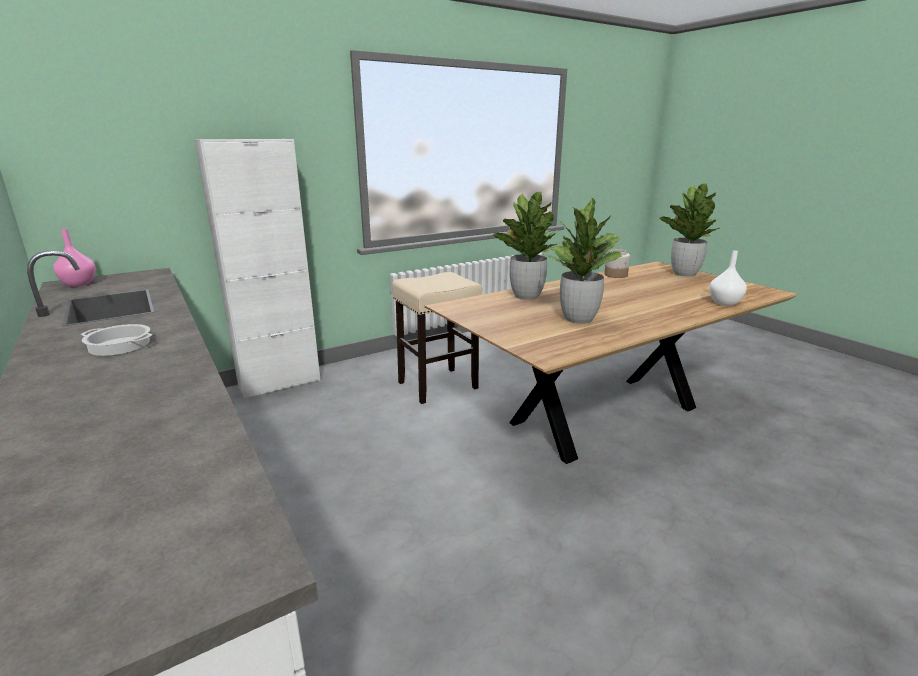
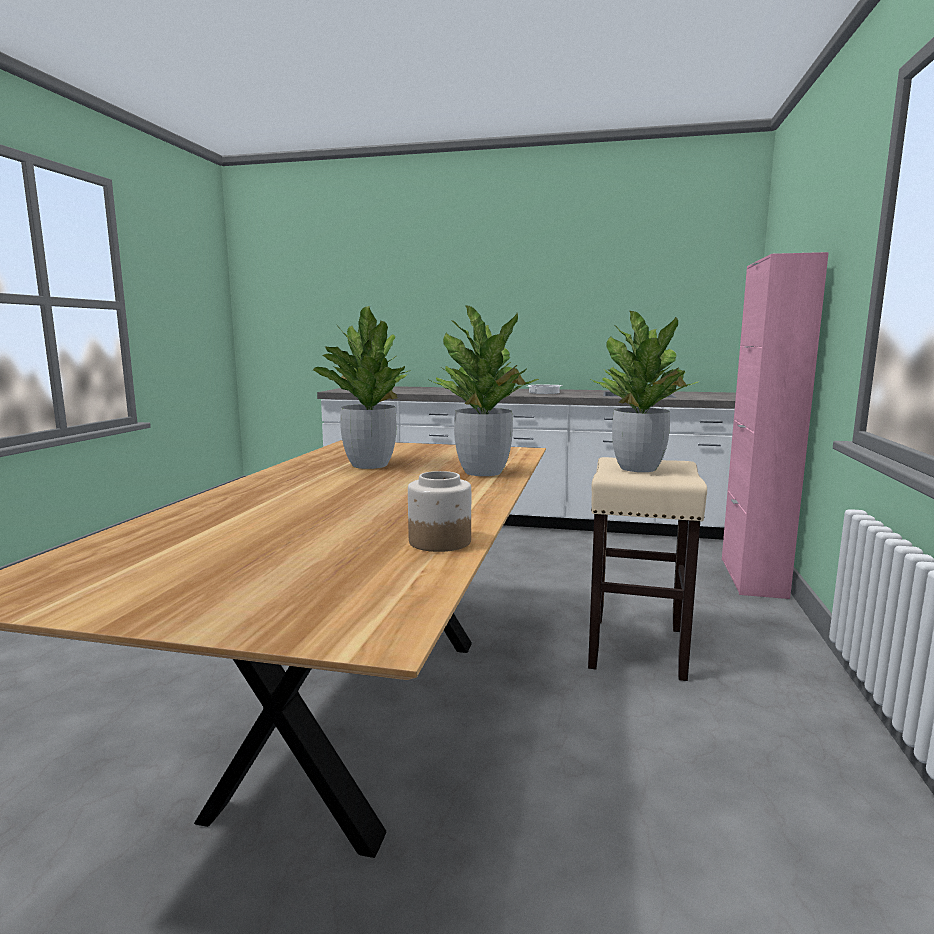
camera: 135 degrees right, 10 degrees down
(80, 284) = (720, 394): pink vase -> none
(279, 383) = (752, 577): white cabinet -> pink cabinet
(684, 274) = (265, 603): potted plant -> potted plant (639, 468)
(724, 303) = (161, 526): white vase -> none

